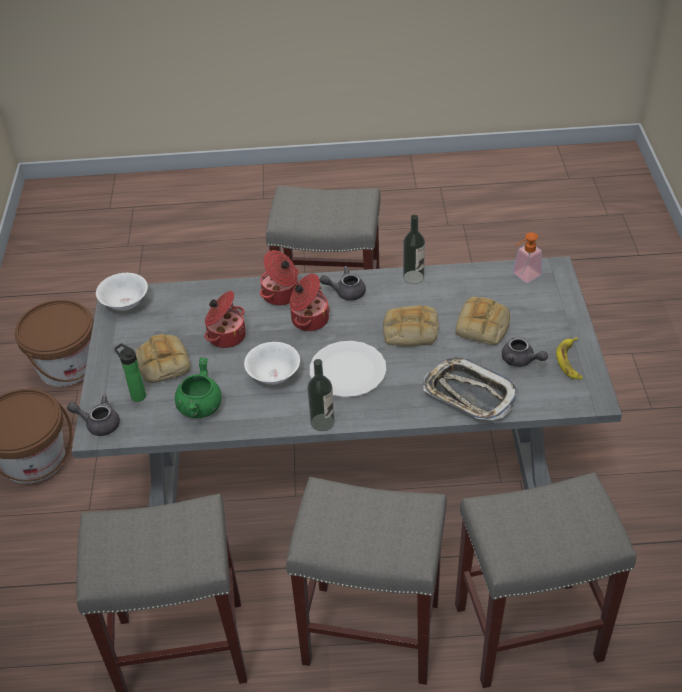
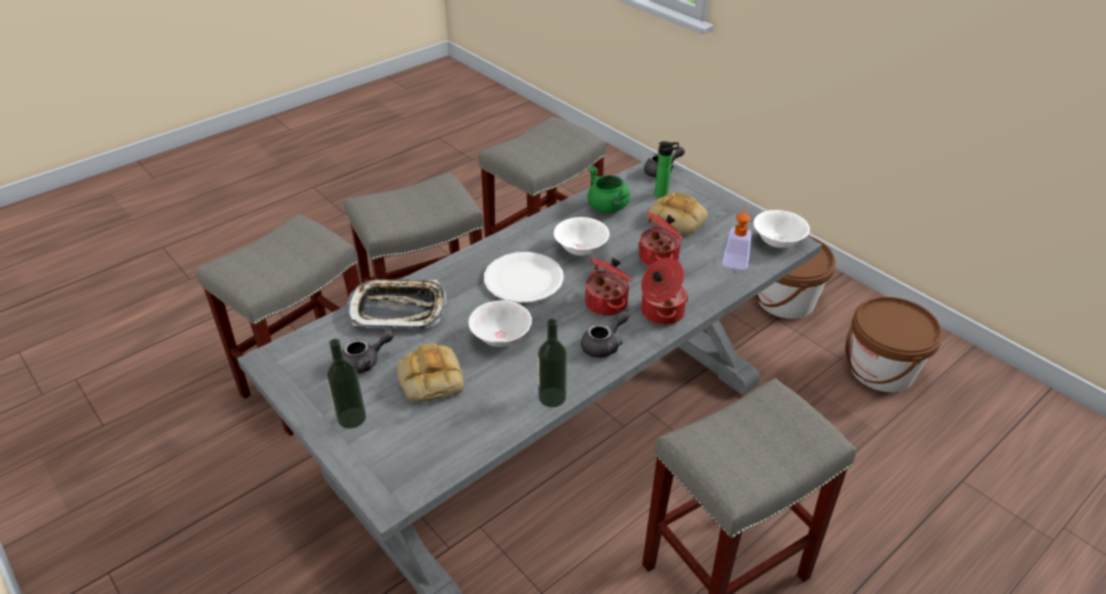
camera: 140 degrees right, 5 degrees down
(322, 422) = (504, 238): bottle -> bottle (351, 418)
(409, 331) = (501, 337): bread -> white bowl
(521, 360) = (366, 361): grey teapot -> grey teapot turned 150 degrees clockwise
(523, 276) = (424, 464): soap dispenser -> soap dispenser (736, 259)
(570, 361) = (312, 384): banana -> none

